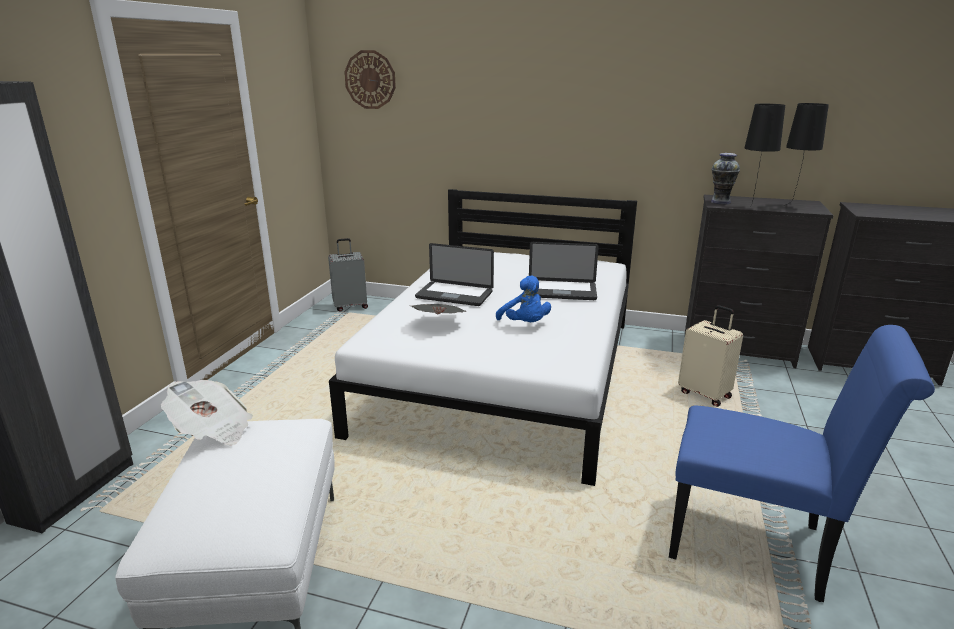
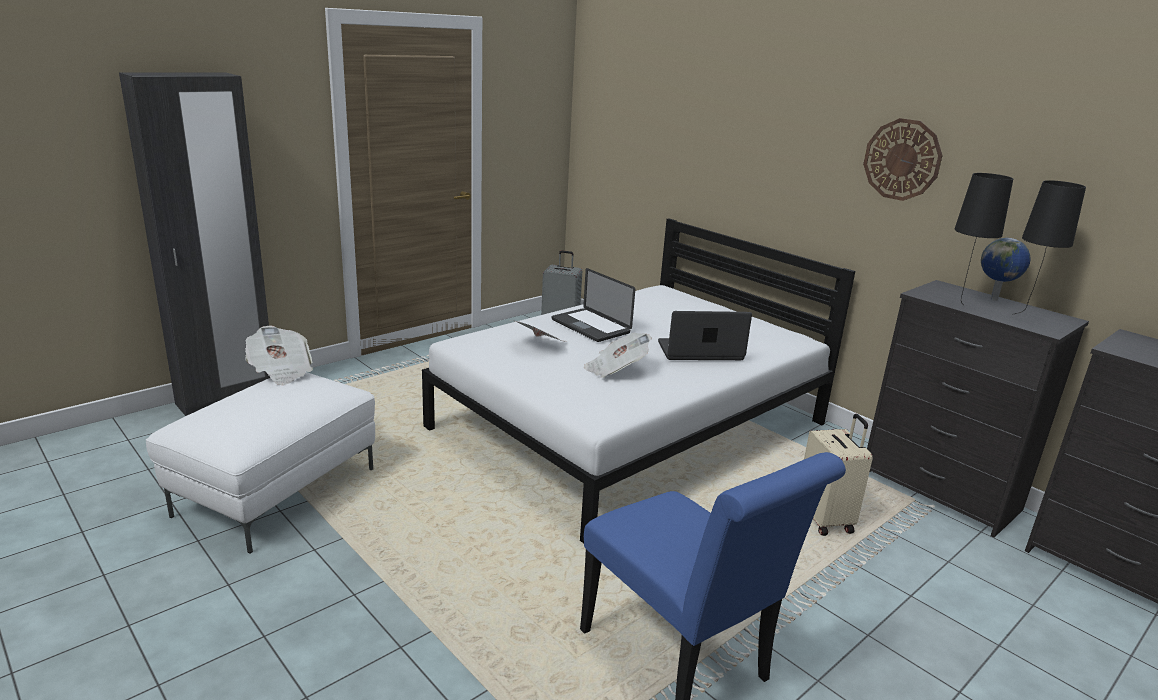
camera: 30 degrees right, 0 degrees up
(370, 79) = (618, 90): wall clock -> wall clock (902, 159)
(525, 324) = (616, 370): blue plush toy -> newspaper
(561, 291) = (700, 351): laptop -> laptop turned 135 degrees clockwise
(721, 202) = (934, 292): vase -> none
(756, 199) = (995, 299): none -> globe

